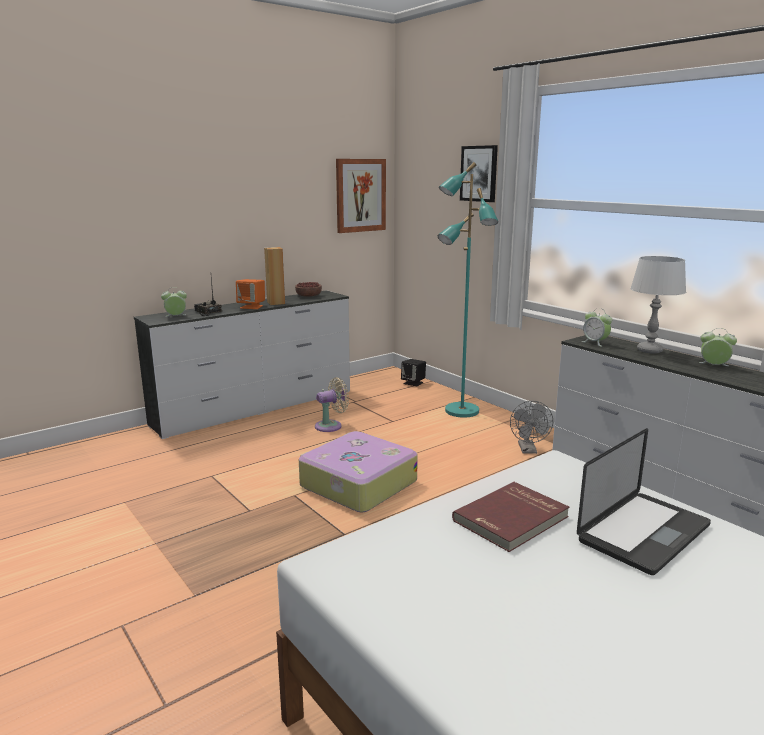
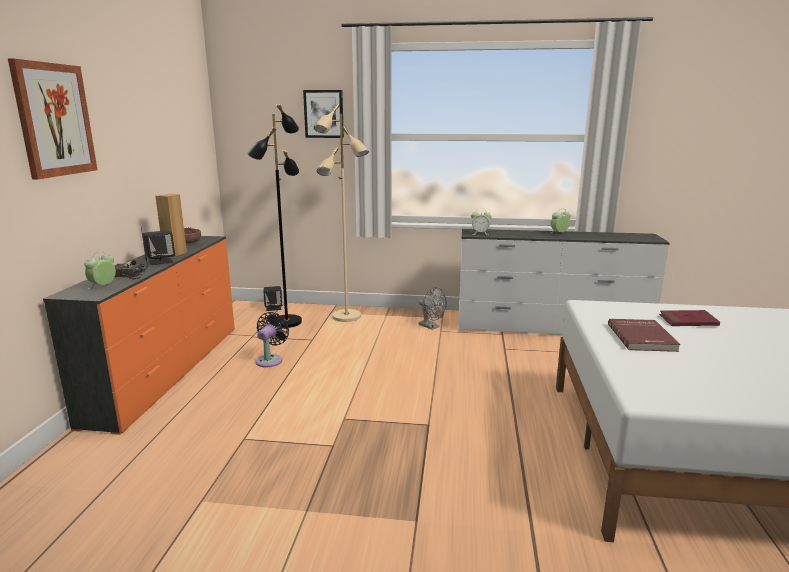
camera: 45 degrees left, 0 degrees up
(252, 307) = (161, 261): orange speaker -> black speaker
(256, 408) = (169, 371): white dresser -> orange dresser
(331, 426) = (270, 360): beige fan -> black fan
(357, 484) = (372, 390): suitcase -> none
(360, 195) = (196, 137): picture -> picture (54, 120)
(401, 398) = (286, 322): none -> black floor lamp
(461, 411) = (346, 317): turquoise floor lamp -> beige floor lamp
(643, 533) = (688, 321): laptop -> red book
(649, 350) = (514, 232): grey table lamp -> none

